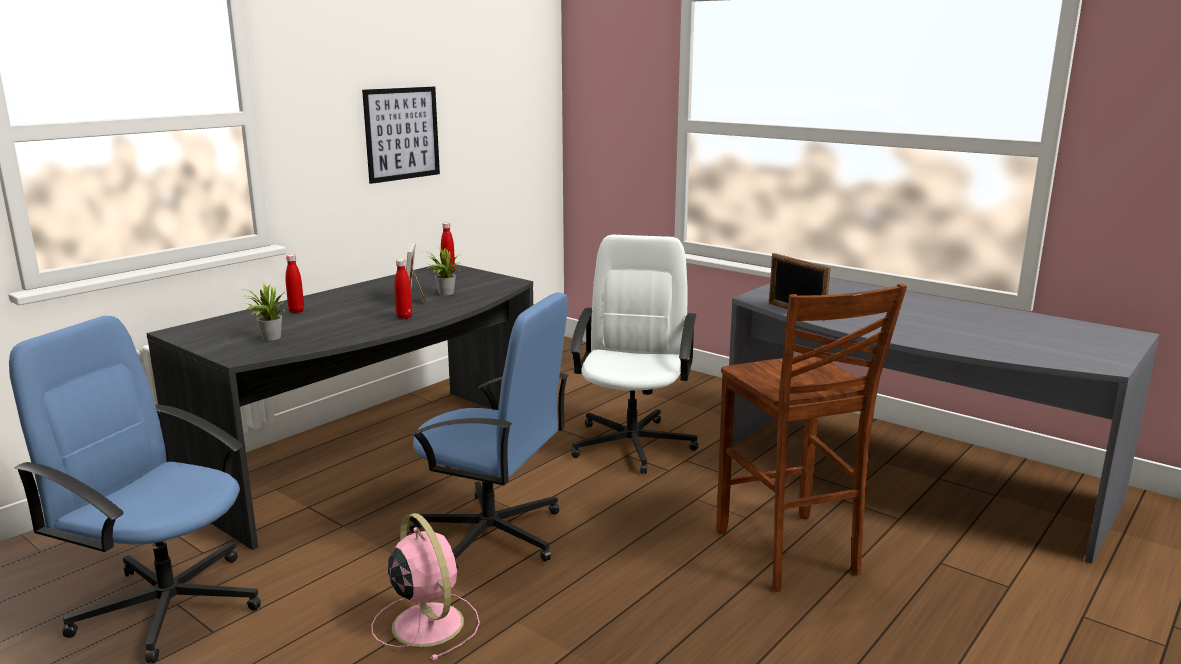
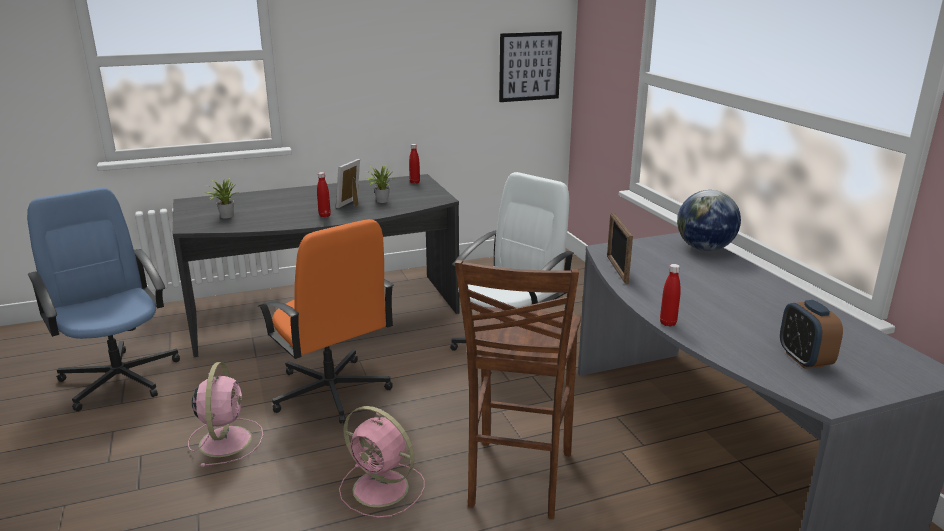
camera: 30 degrees right, 5 degrees up
(296, 311) = (272, 198): red bottle -> red bottle (668, 323)
(402, 133) = (402, 69): picture -> picture (529, 66)
(491, 535) = (331, 392): blue office chair -> orange office chair
(674, 606) = (383, 489): none -> pink fan
(833, 283) = (704, 249): none -> globe
(1044, 344) = (804, 359): none -> alarm clock

